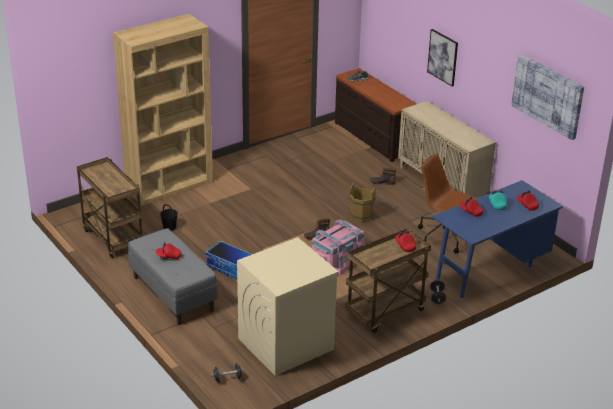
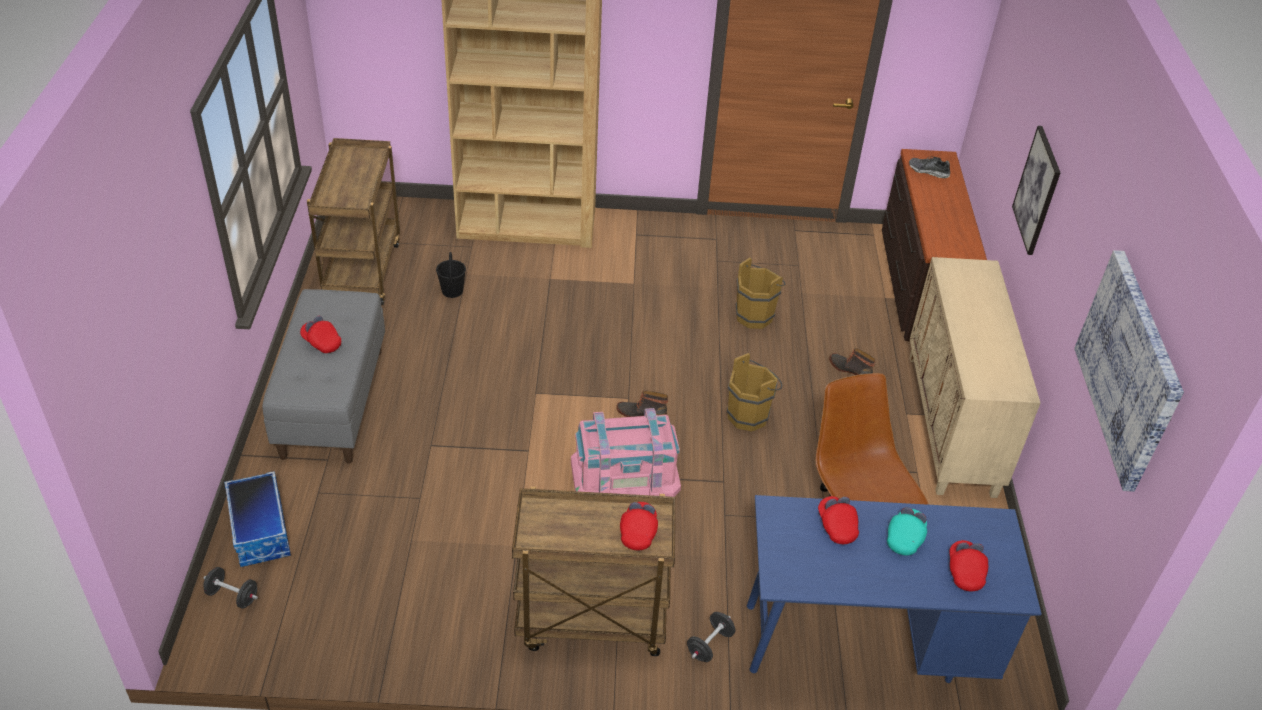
camera: 35 degrees right, 10 degrees up
(230, 268) = (456, 402): storage box -> storage box (261, 531)
(285, 344) = (379, 586): beige washing machine -> none
(320, 178) = (756, 315): none -> brown bucket

